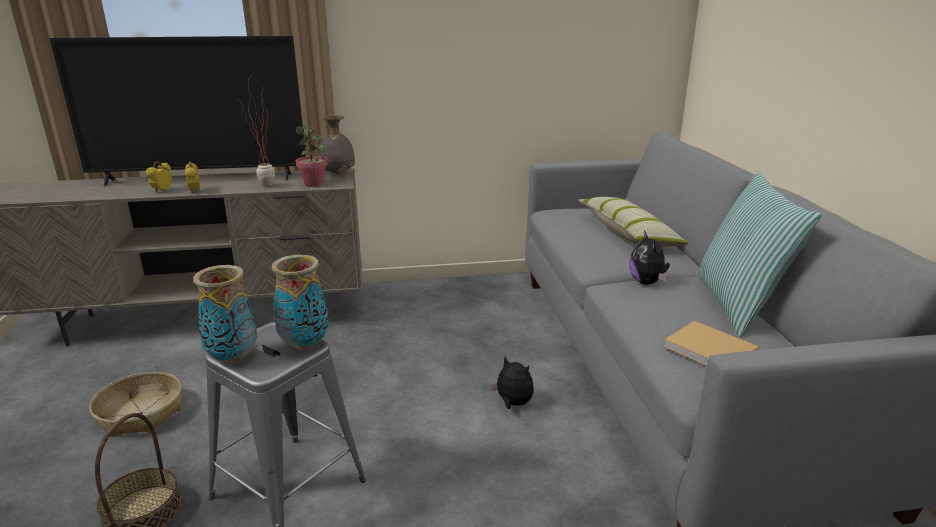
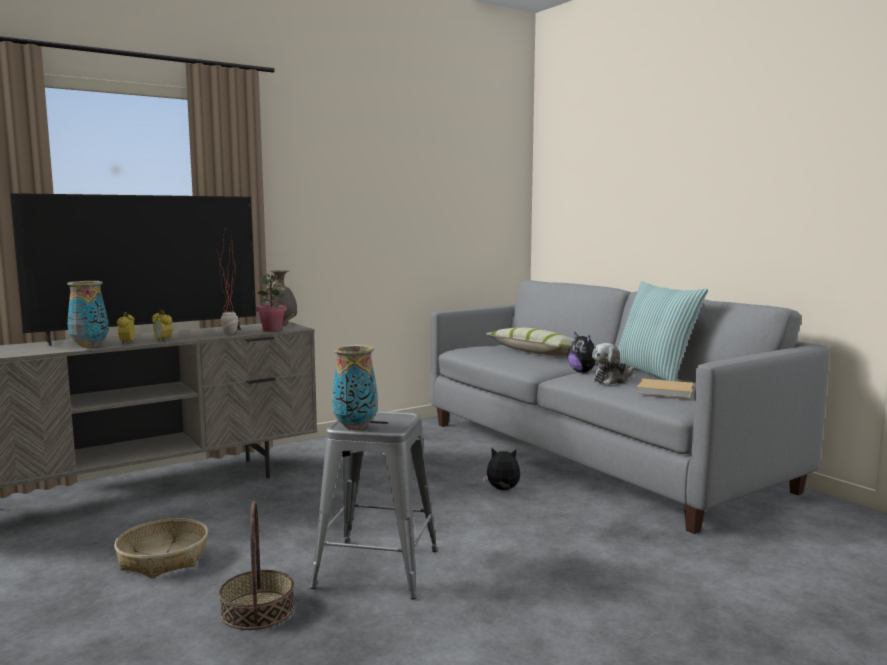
camera: 25 degrees left, 15 degrees down
(305, 344) = (400, 415): vase -> vase (89, 346)
(663, 309) = (612, 380): none -> plush toy

